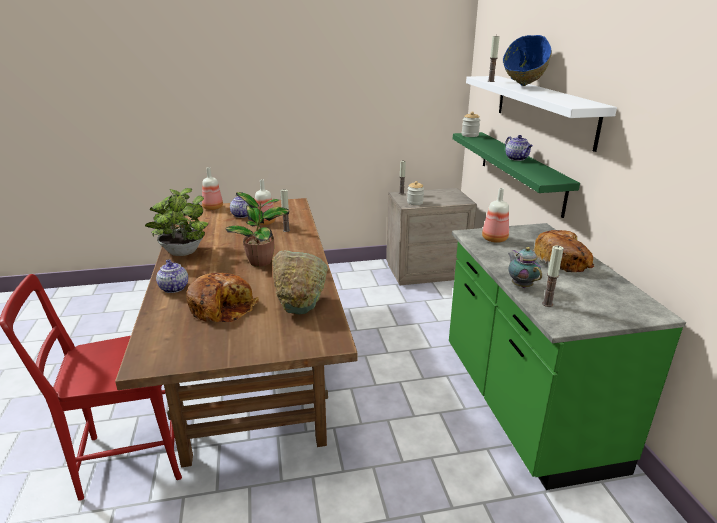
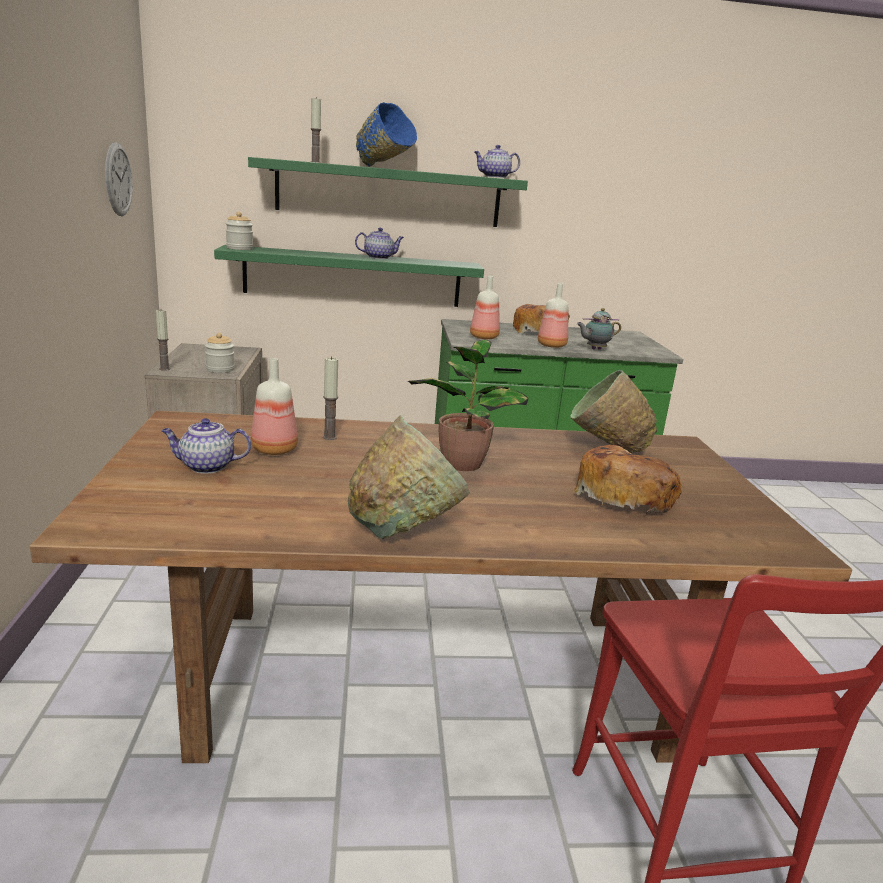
camera: 85 degrees left, 5 degrees down
(173, 288) = (565, 533): teapot -> teapot (494, 177)
(182, 253) = (405, 528): potted plant -> green bowl
(212, 208) = (118, 494): bottle -> bottle (552, 345)
(411, 88) = (118, 180): none -> wall clock
(543, 109) = (389, 194): white shelf -> green shelf
(547, 304) = (627, 349): candle -> none

